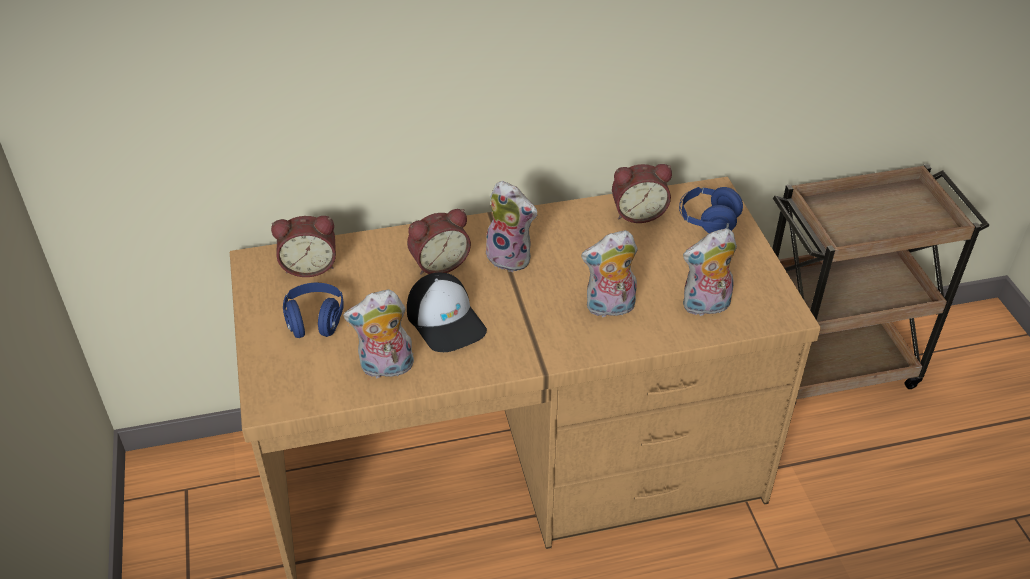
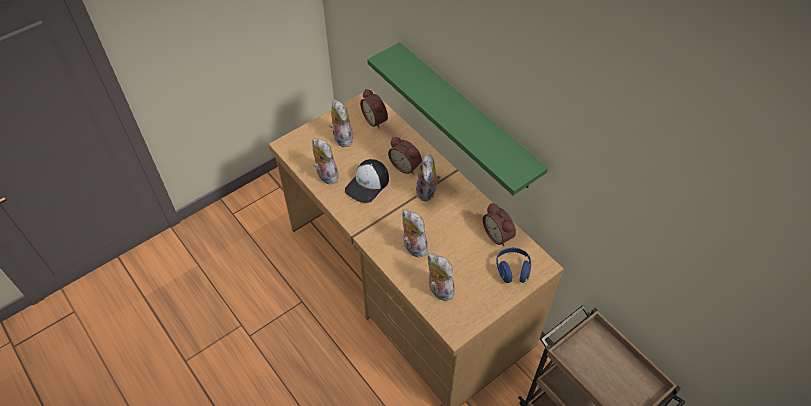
camera: 65 degrees right, 10 degrees up
(315, 321) = (341, 138): blue headphones -> plush toy
(483, 99) = (466, 116): none -> green shelf

